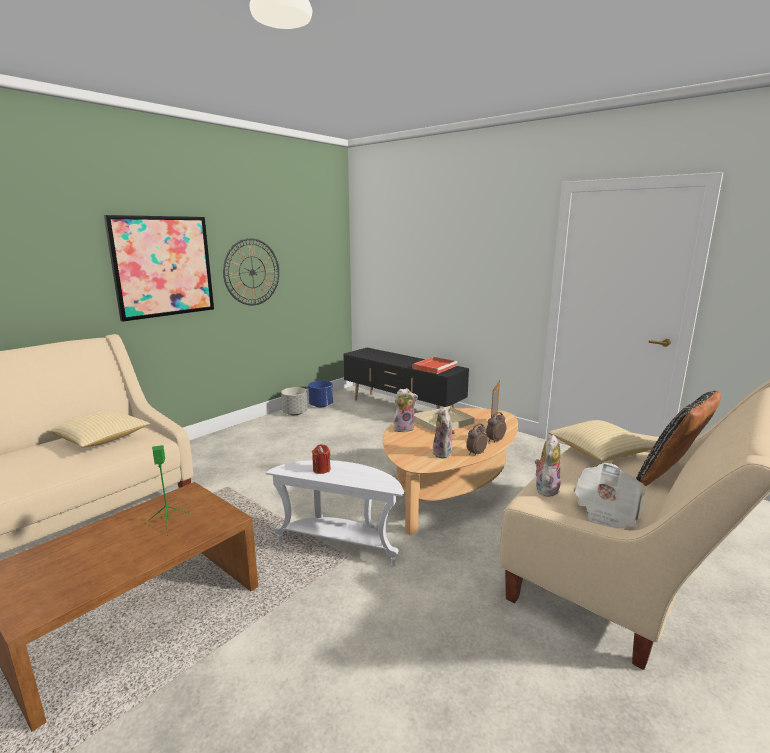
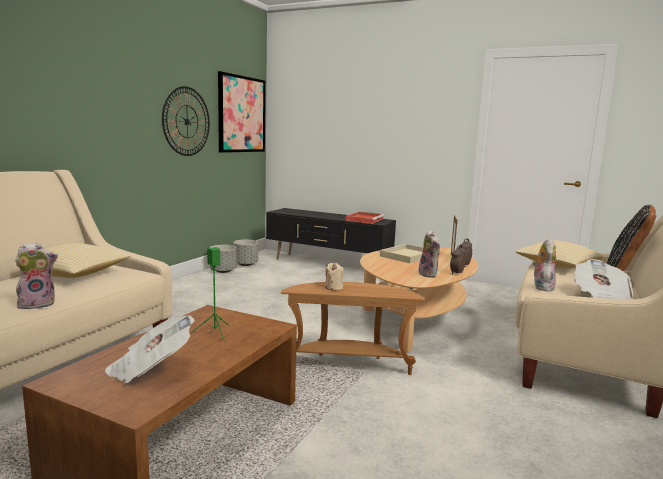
camera: 15 degrees left, 5 degrees down
(79, 564) = (151, 368): none -> newspaper
(163, 266) = (109, 103): picture -> picture (241, 114)
(321, 405) = (245, 264): blue planter -> grey planter
(321, 469) = (333, 287): red candle -> beige candle
(340, 544) = (349, 364): white side table -> brown side table
(403, 428) = (376, 260): plush toy -> plush toy (38, 304)

